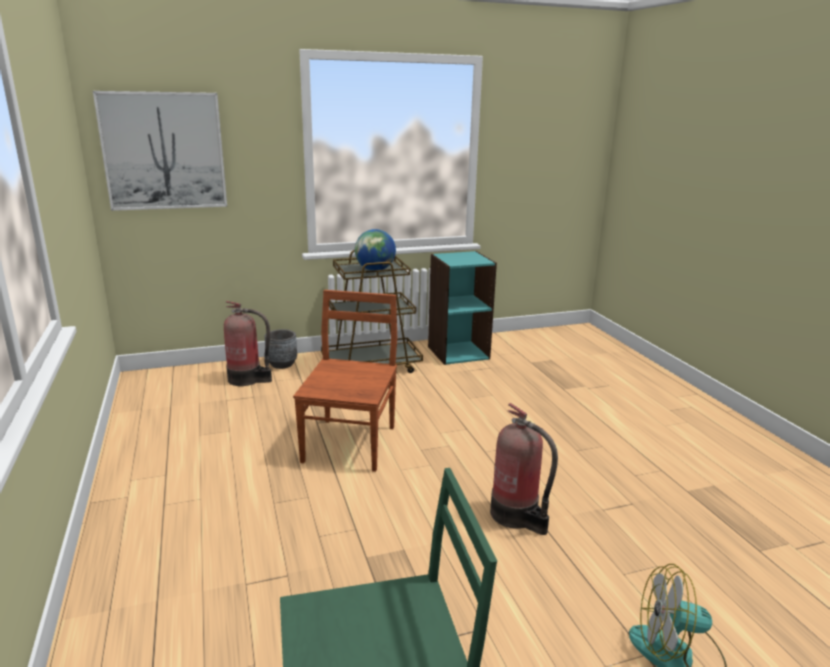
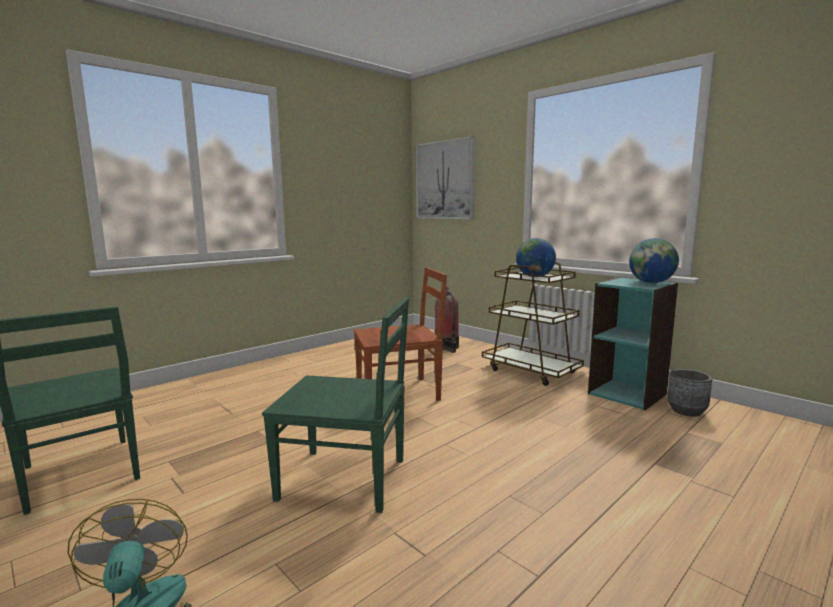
camera: 65 degrees right, 10 degrees down
(282, 364) = (483, 349): grey planter -> grey planter (686, 411)
(469, 255) = (651, 283): none -> globe
(516, 516) = (346, 480): fire extinguisher -> green chair

